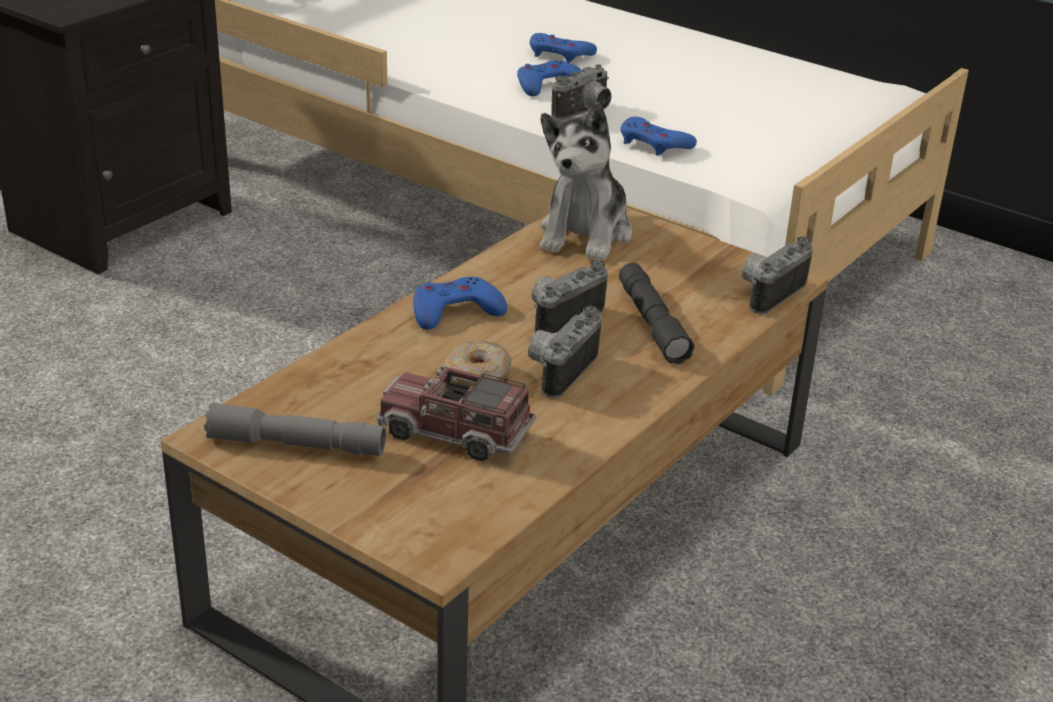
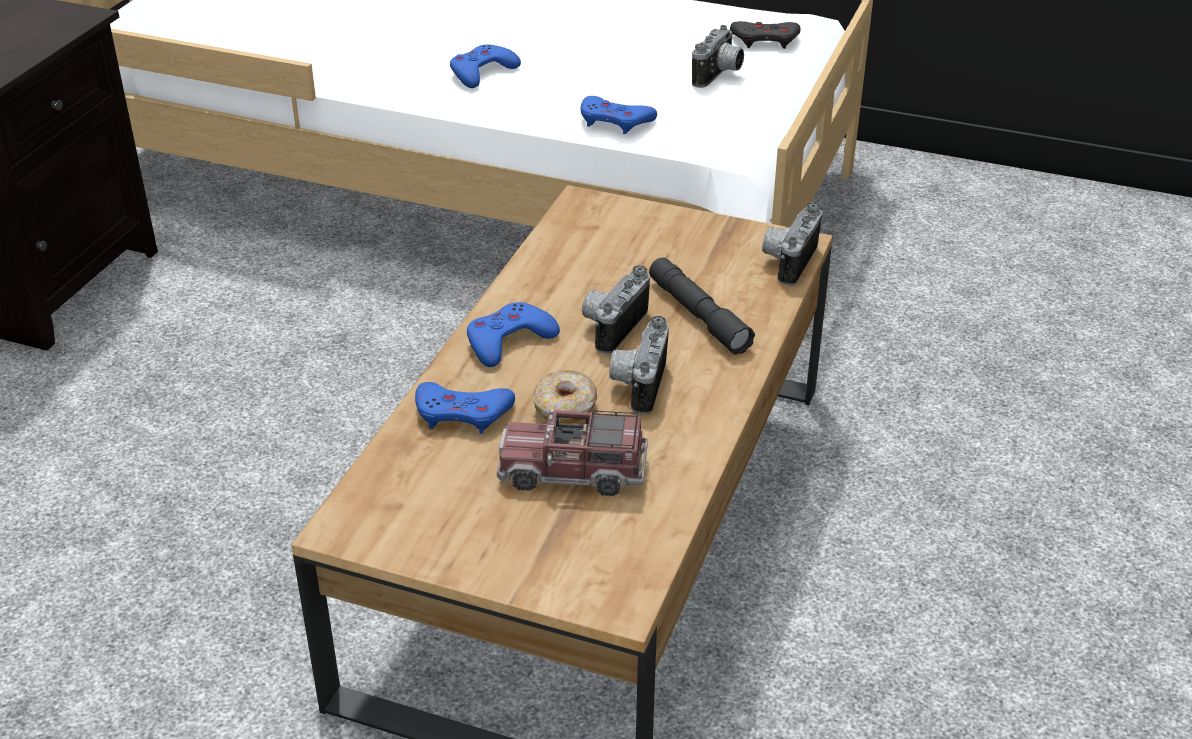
camera: 15 degrees left, 5 degrees up
(296, 445) = (429, 519): grey flashlight -> none
(559, 54) = (476, 34): blue game controller -> blue game controller (463, 413)
(585, 113) = (534, 99): camera -> camera (719, 76)
(585, 234) = (591, 231): plush toy -> none
(842, 98) = (765, 40): none -> grey game controller

